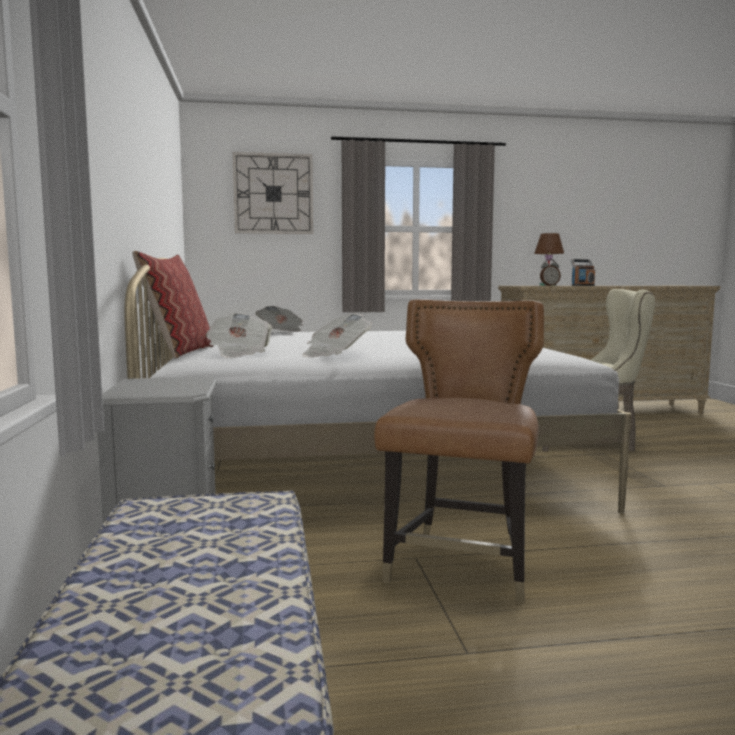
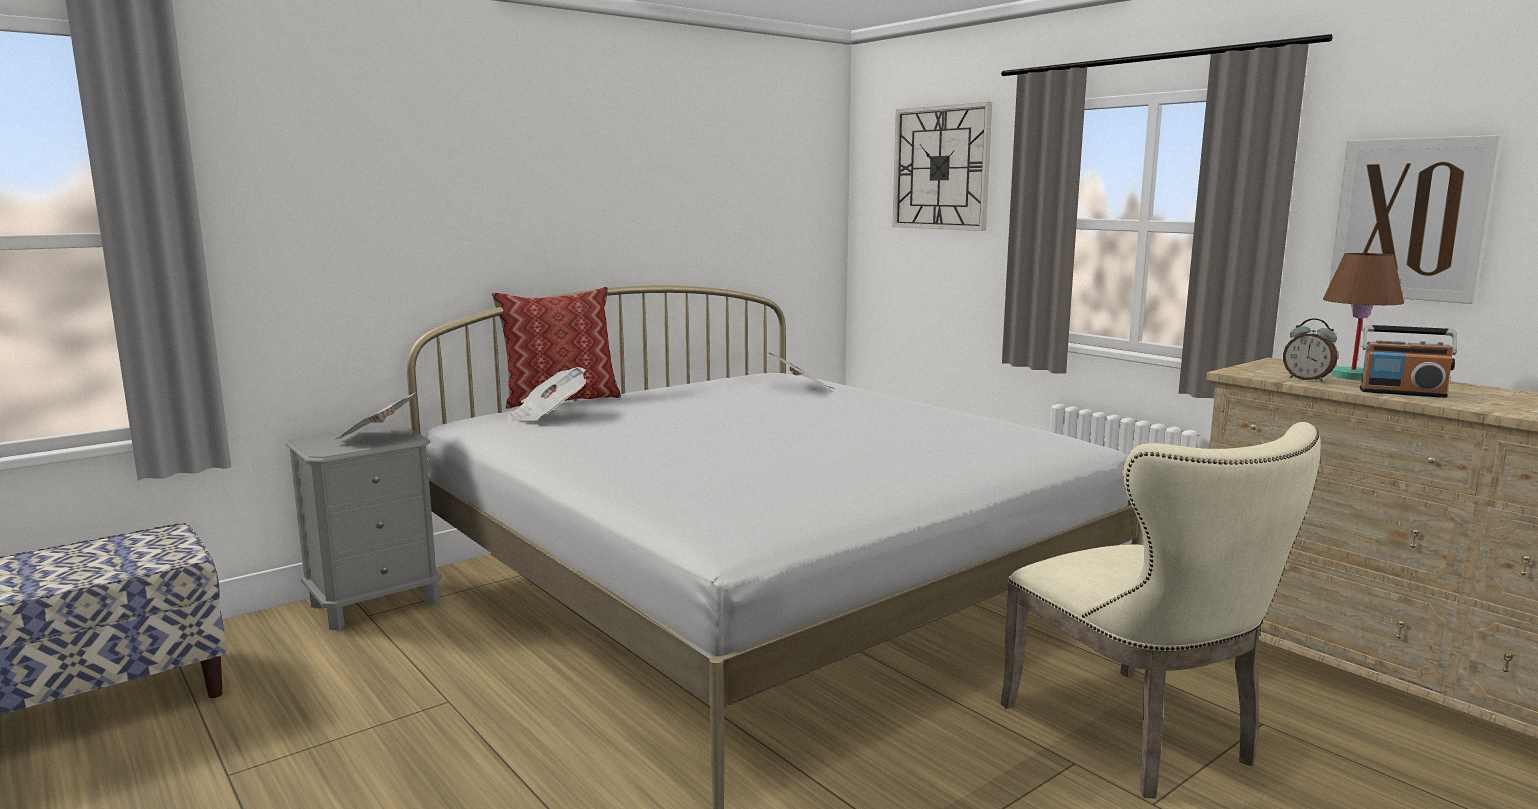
camera: 60 degrees right, 5 degrees up
(335, 354) = (578, 441): newspaper -> newspaper (378, 438)
(461, 568) = (429, 733): brown chair -> none
(530, 224) = (1409, 219): none -> picture

